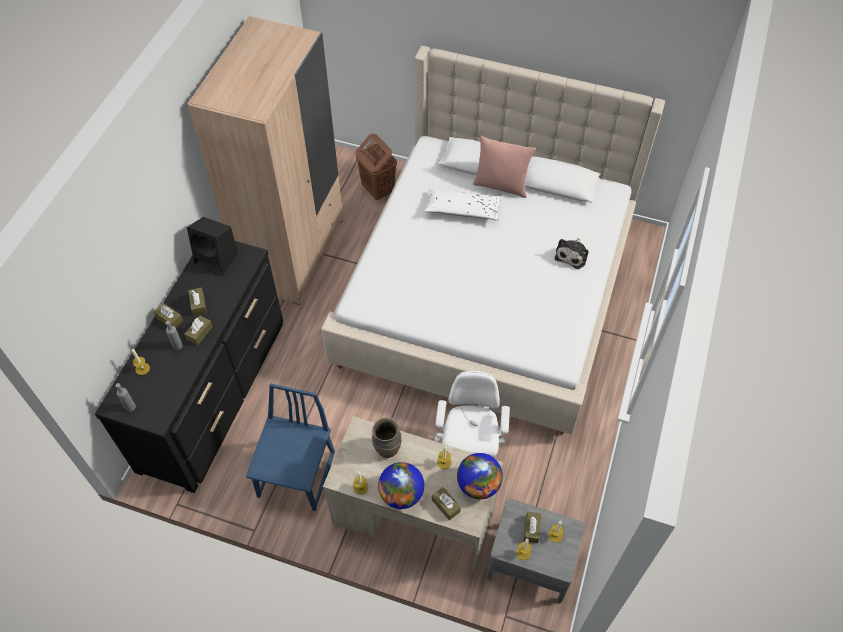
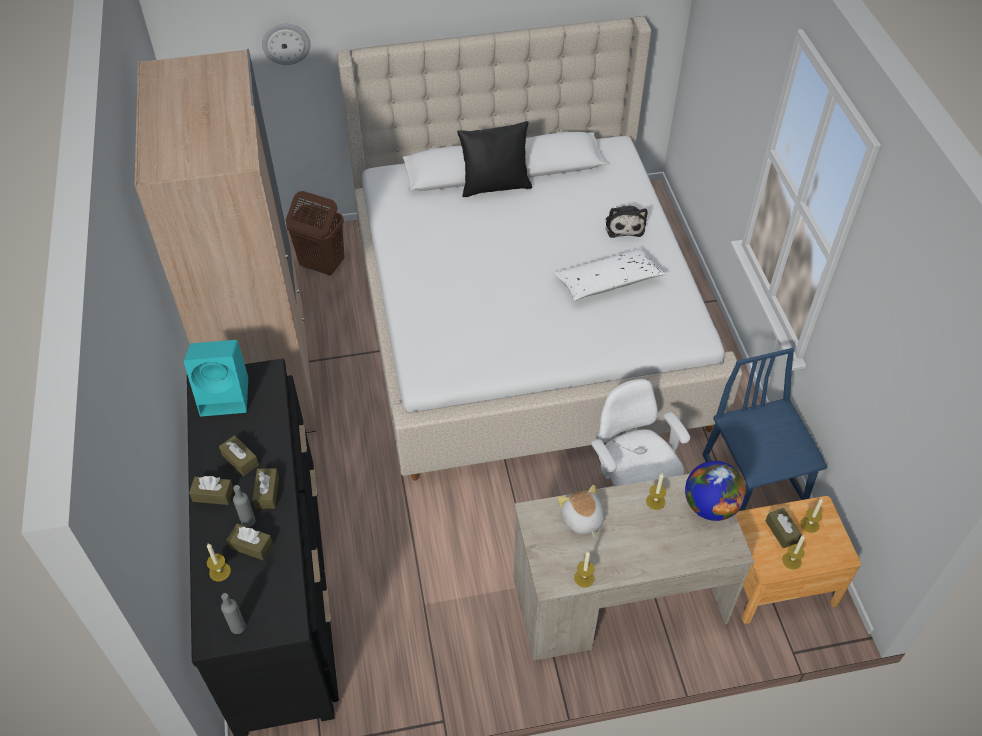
camera: 30 degrees left, 5 degrees down
(217, 259) = (226, 396): black speaker -> turquoise speaker
(297, 475) = (451, 626): blue chair -> blue chair (754, 479)
(387, 449) = (581, 519): brown vase -> plush toy
(389, 27) = (286, 43): none -> wall clock
(401, 494) = (635, 560): globe -> none
(446, 506) = (693, 547): brown tissue box -> brown tissue box (251, 546)
(462, 210) = (471, 227): white pillow -> white pillow (608, 282)
(501, 185) = (495, 186): pink pillow -> black pillow
(531, 562) = (777, 580): grey nightstand -> brown nightstand

